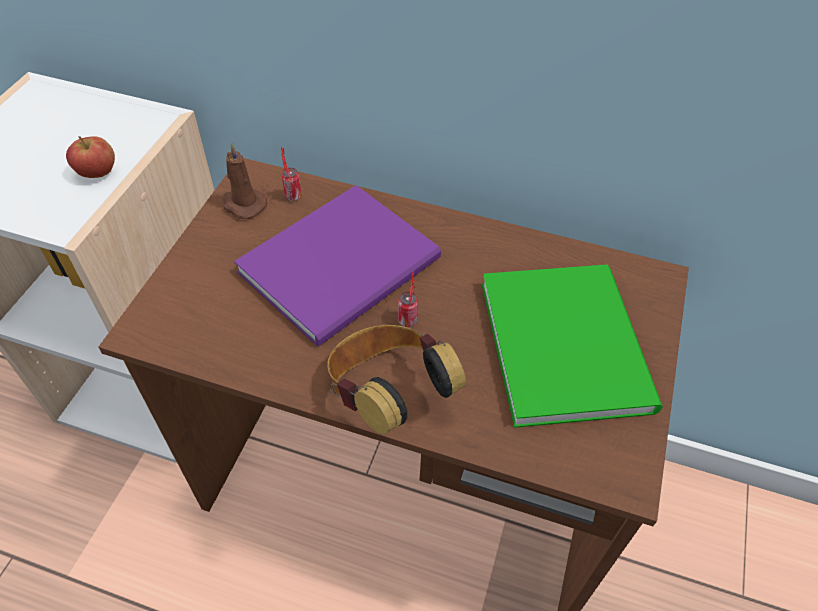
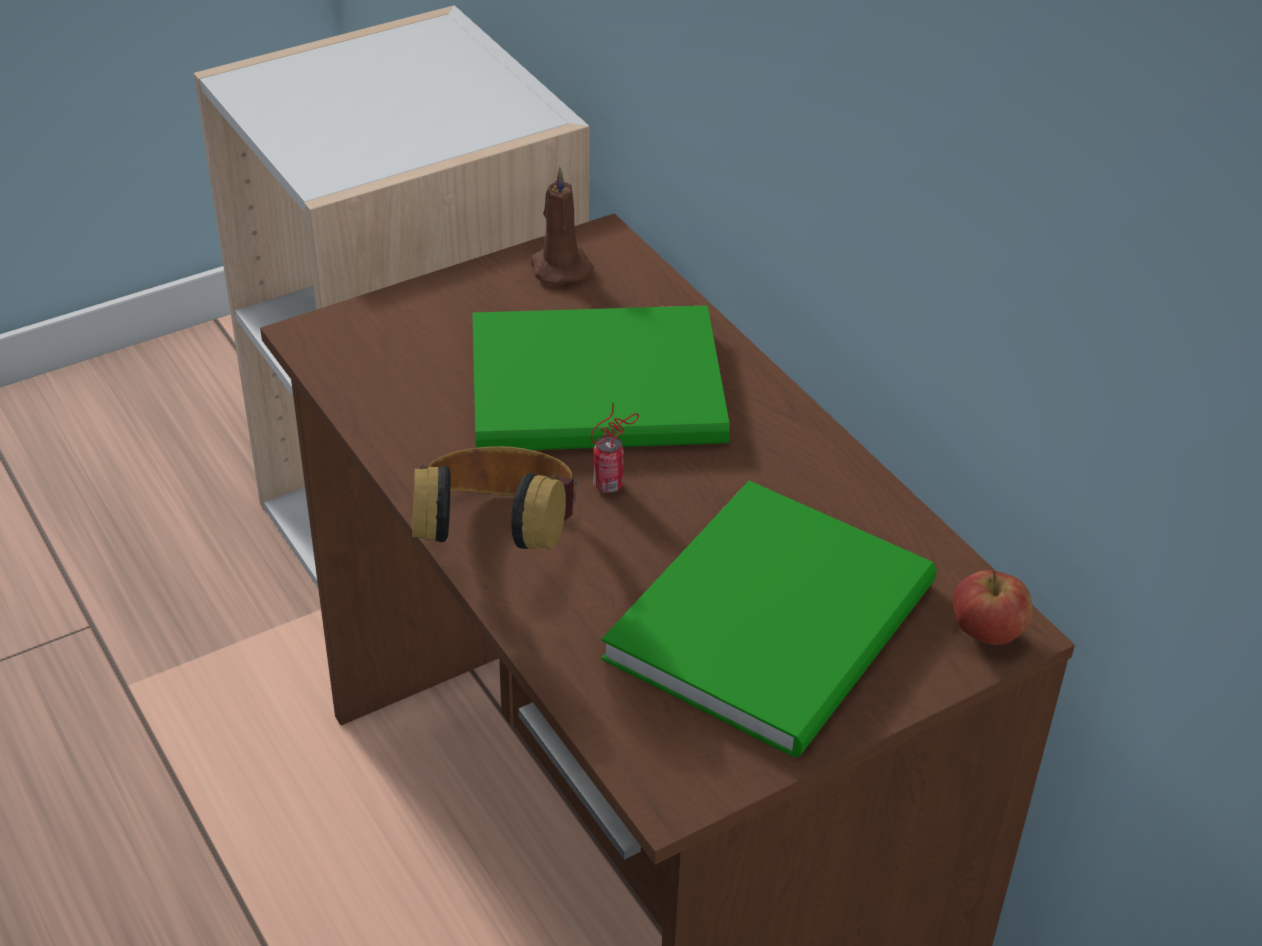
camera: 40 degrees right, 10 degrees down
(98, 173) = (413, 144): apple -> apple (987, 633)
(293, 198) = (626, 289): can -> none
(346, 265) = (605, 391): purple book -> green book

